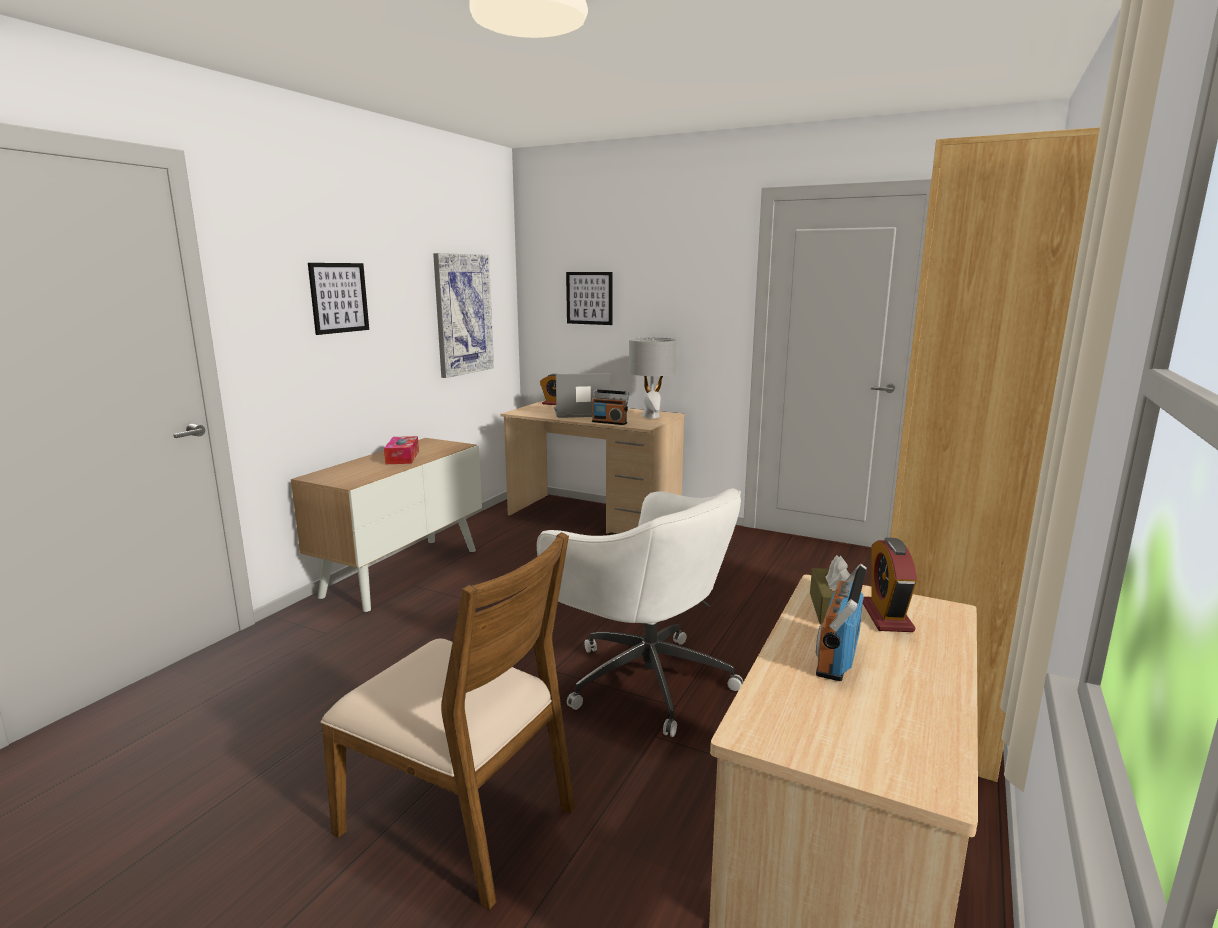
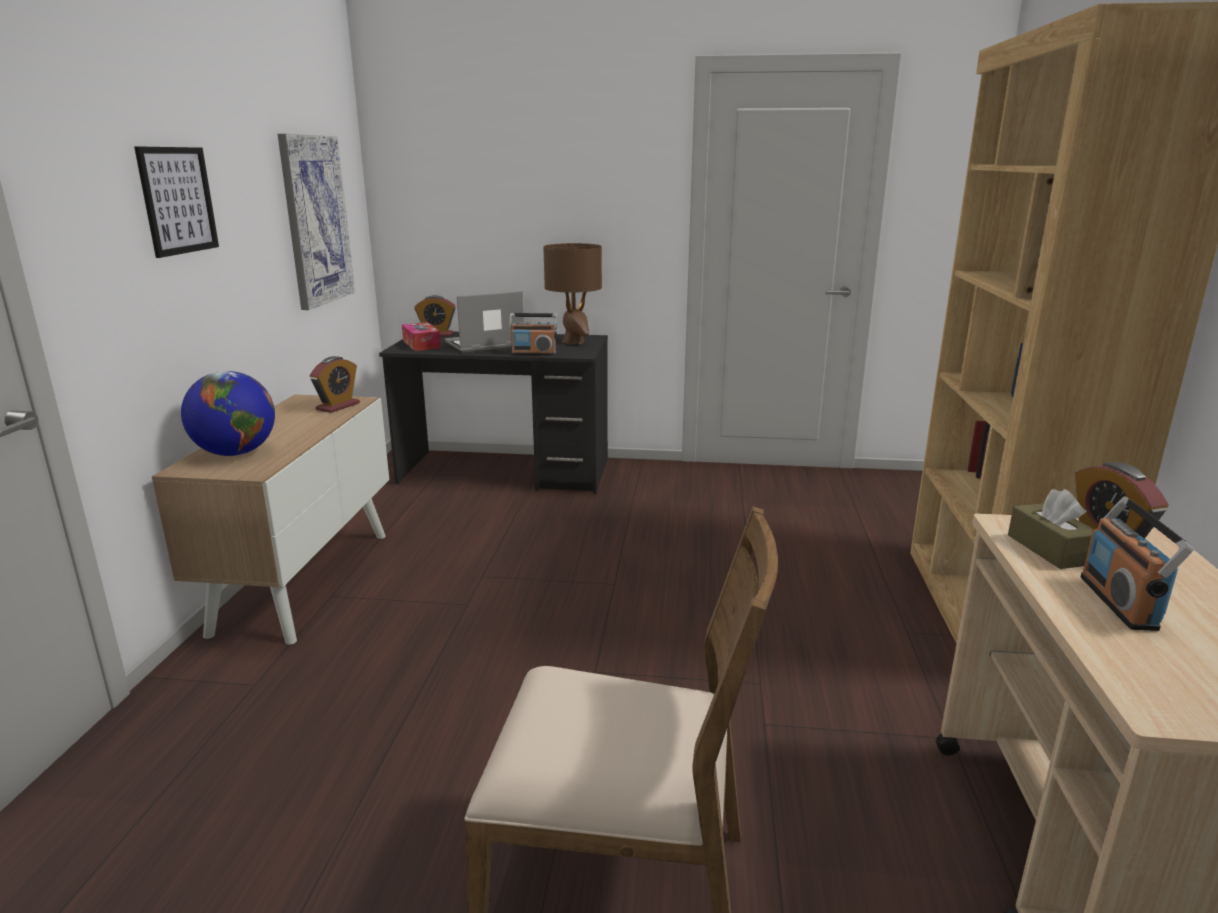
camera: 20 degrees left, 5 degrees up
(351, 471) = (236, 453): none -> globe
(402, 457) = (292, 426): tissue box -> tissue box (421, 344)
(444, 448) = (338, 406): none -> alarm clock
(589, 298) = (473, 195): picture -> none
(594, 517) = (505, 472): beige desk -> black desk
(644, 679) = (705, 659): white office chair -> none
(651, 416) = (574, 342): grey table lamp -> brown table lamp

